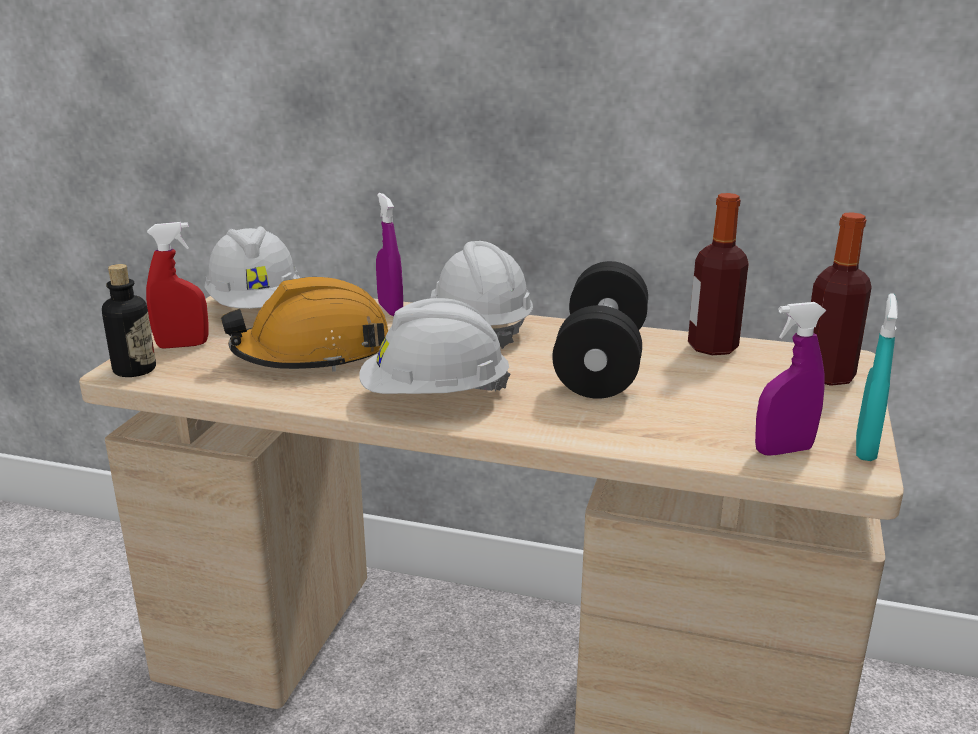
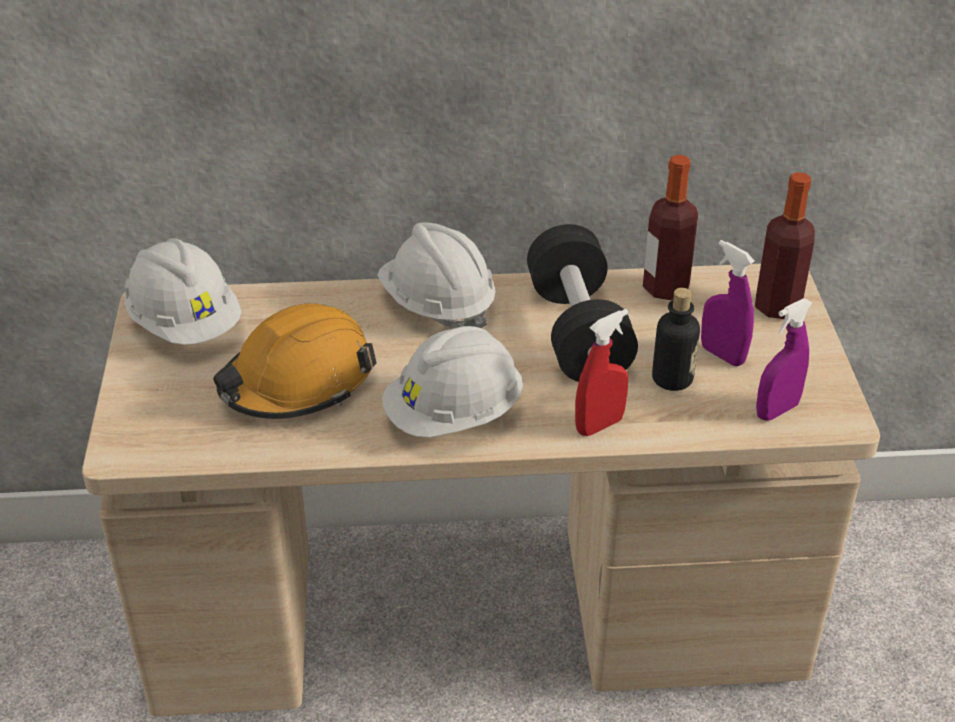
camera: 20 degrees left, 15 degrees up
(134, 370) = (131, 448): bottle -> bottle (672, 379)
(182, 345) = (152, 400): red spray bottle -> red spray bottle (599, 425)
(390, 309) = (330, 297): purple spray bottle -> purple spray bottle (722, 355)
(865, 448) = (838, 392): turquoise spray bottle -> none

